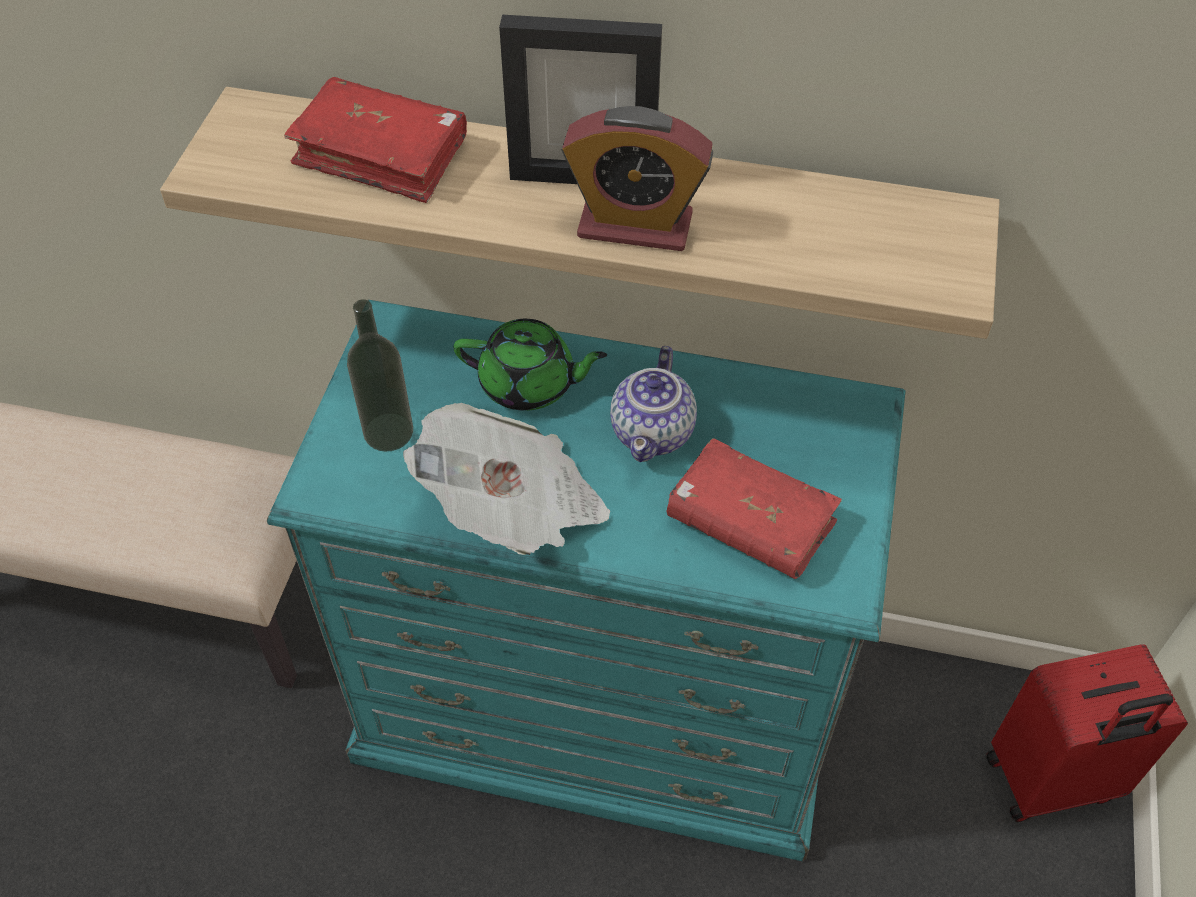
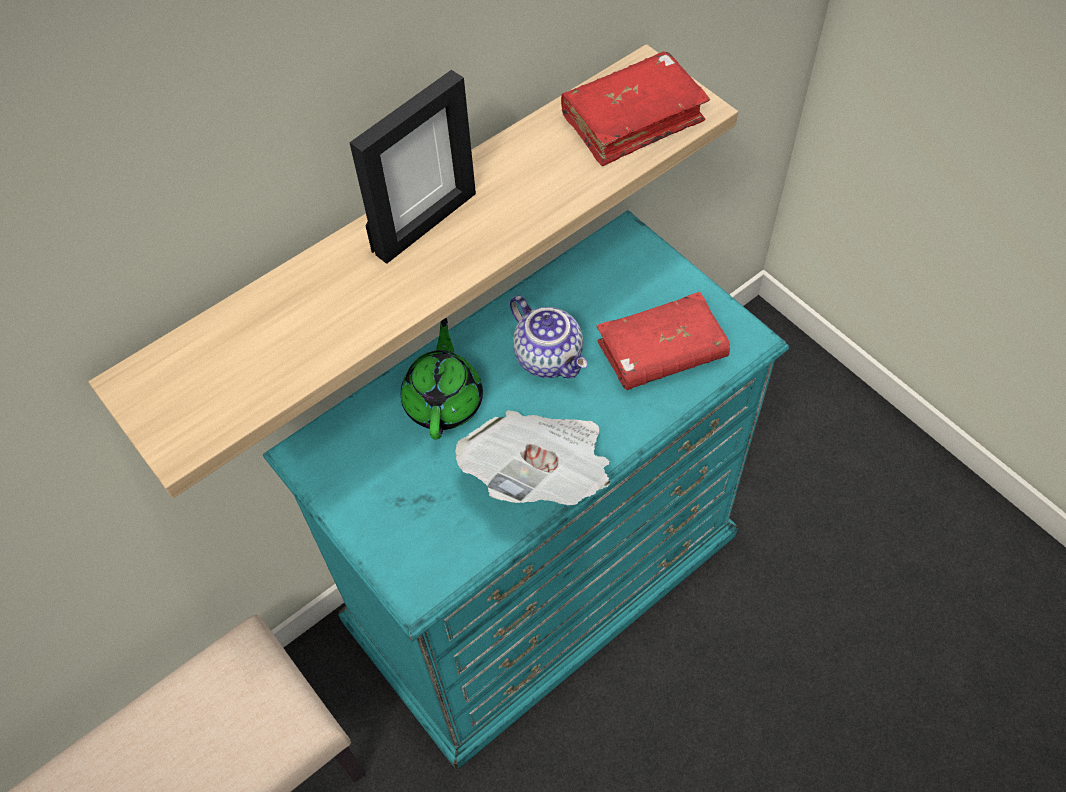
camera: 50 degrees left, 5 degrees up
(381, 154) = (281, 322): red book -> red book (632, 119)
(388, 432) = (407, 511): bottle -> none
(529, 384) = (444, 400): green teapot -> green teapot turned 45 degrees counterclockwise
(635, 226) = (500, 223): alarm clock -> none
(1052, 781) = (782, 374): red suitcase -> none

